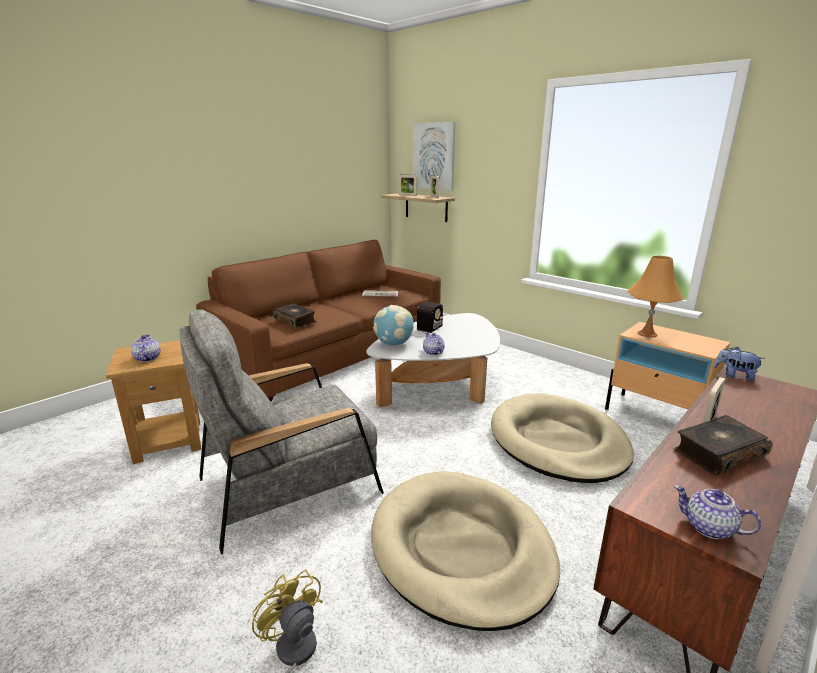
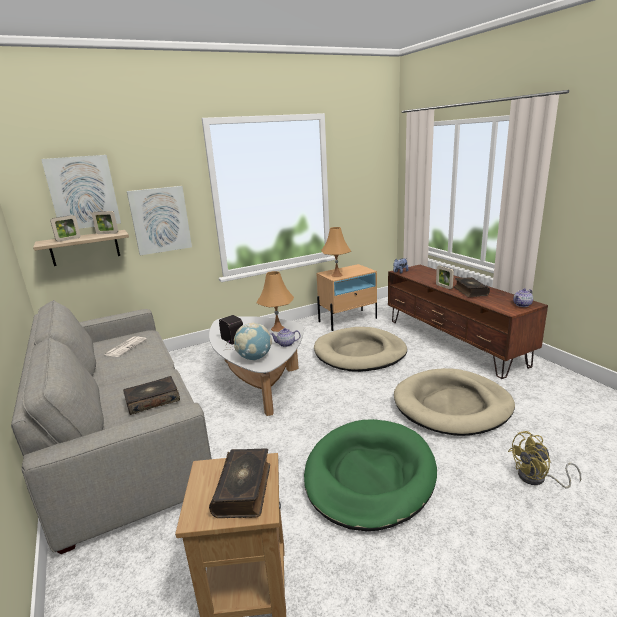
camera: 70 degrees left, 0 degrees up
(147, 358) = (244, 489): teapot -> book
(289, 484) = (369, 476): grey armchair -> green dog bed
(332, 351) = (123, 432): brown sofa -> grey sofa
(470, 342) = (277, 328): none -> orange table lamp
(484, 195) = (160, 220): none -> picture

